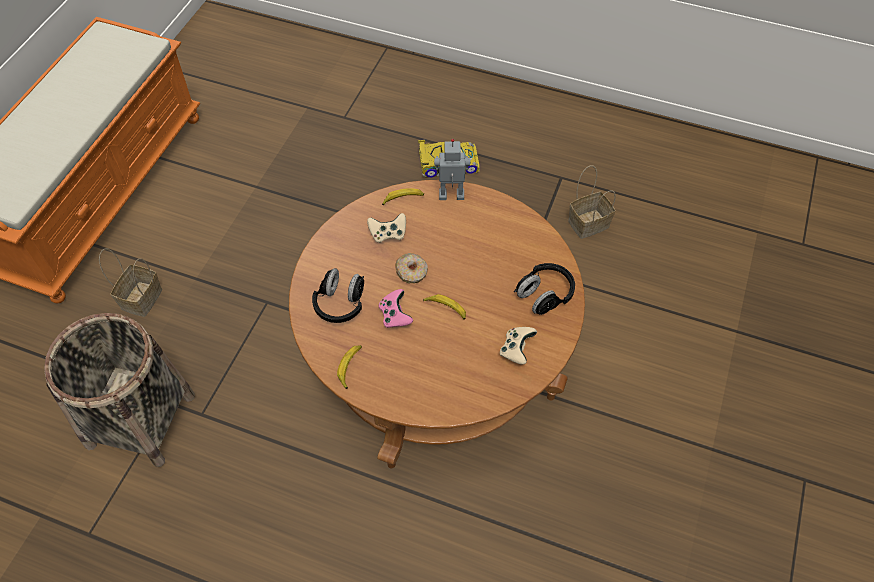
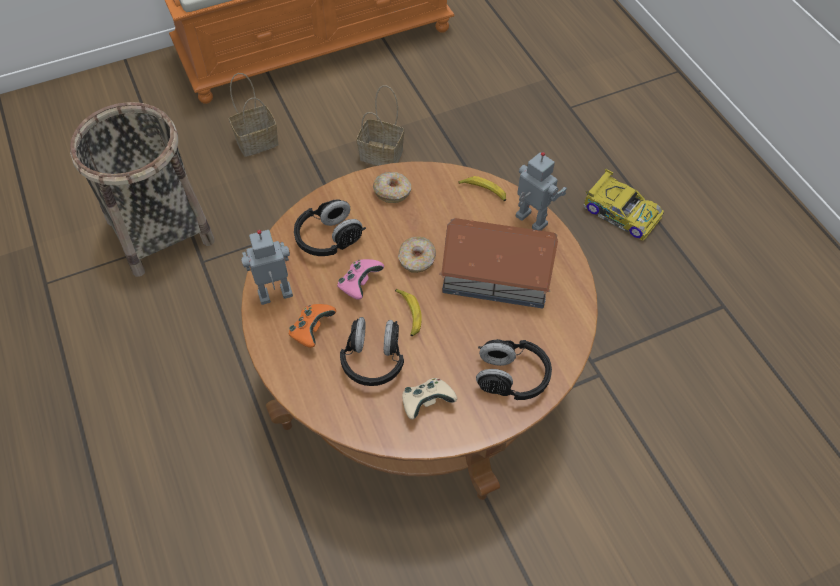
camera: 45 degrees right, 0 degrees up
(345, 242) = (392, 191): none -> donut
(350, 367) = (275, 296): banana -> toy robot
(388, 234) = (435, 212): beige game controller -> none
(399, 368) = (312, 330): none -> orange game controller
(458, 352) = (373, 360): none -> black headphones
(469, 243) = (498, 274): none -> toy house
(589, 223) = (704, 370): basket -> basket (383, 154)

